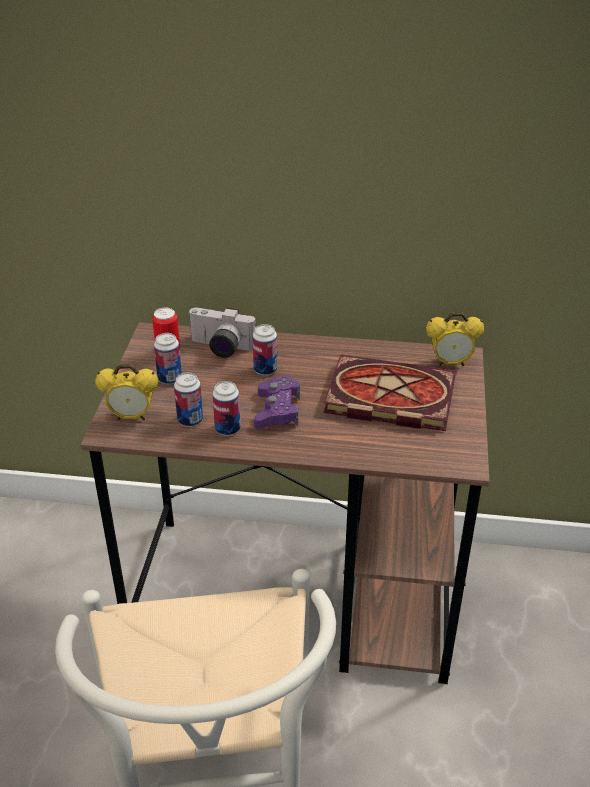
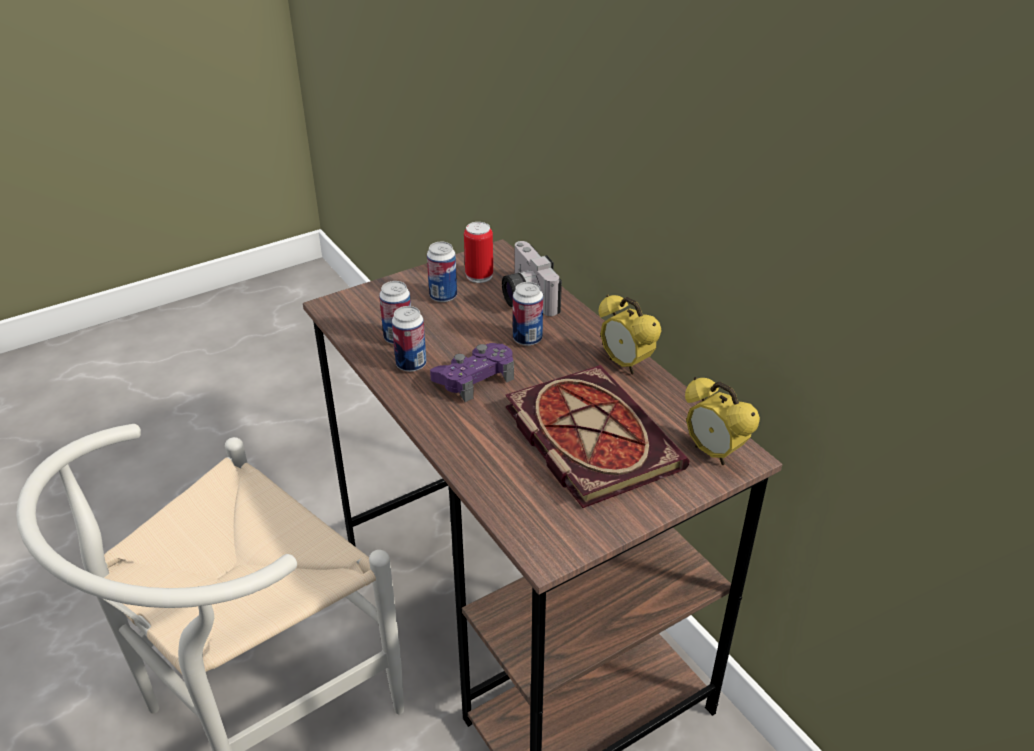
camera: 50 degrees right, 0 degrees up
(132, 417) = (366, 306): alarm clock -> alarm clock (625, 364)

